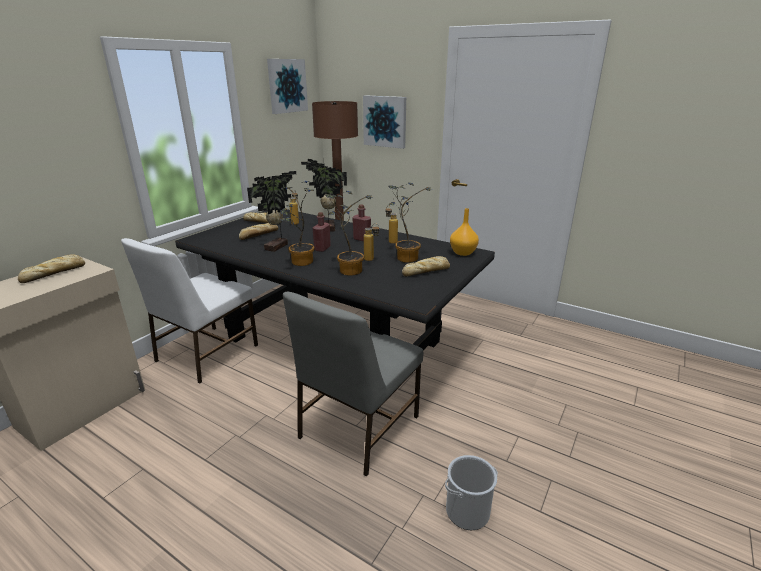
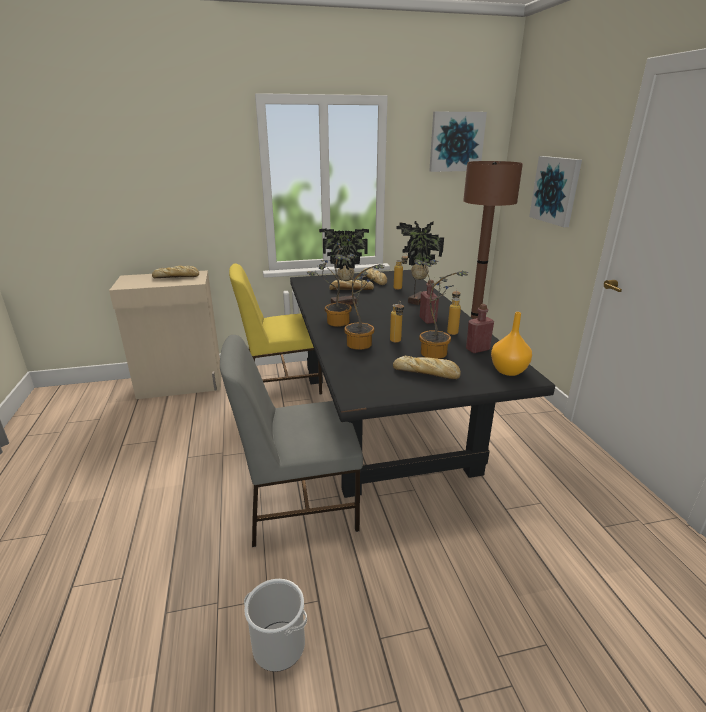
camera: 45 degrees right, 0 degrees up
(205, 353) = (281, 383): white chair -> yellow chair
(322, 248) = (375, 317): red bottle -> red bottle (477, 349)

